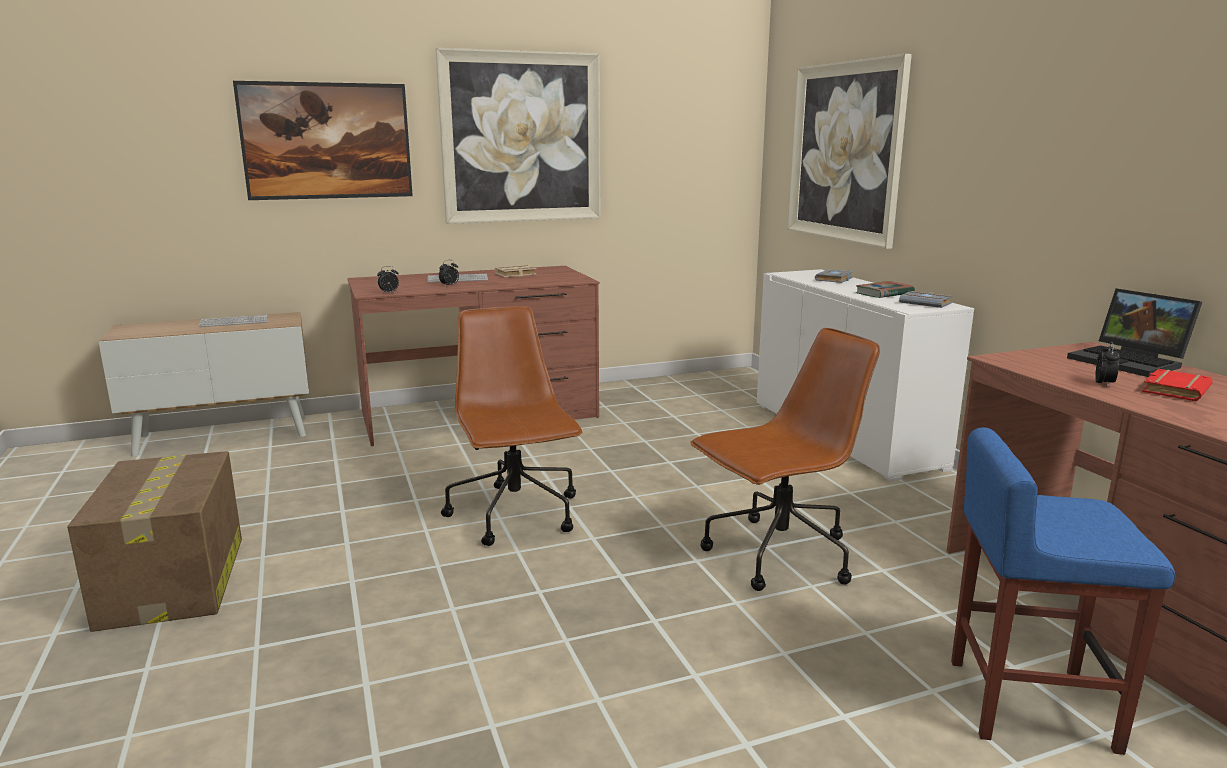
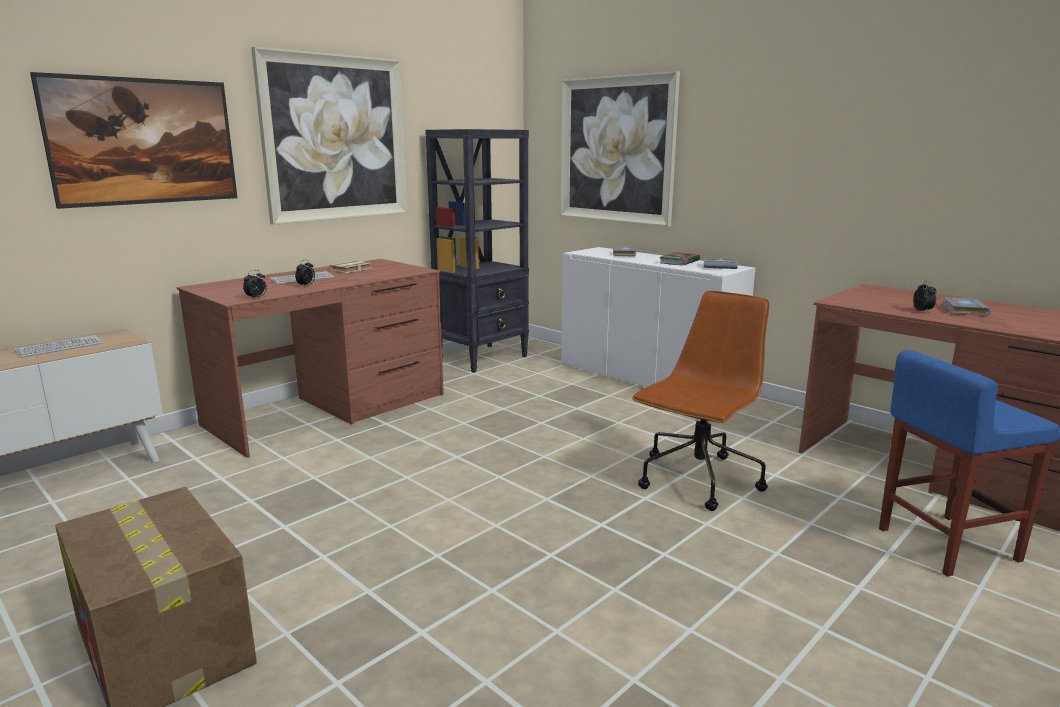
camera: 25 degrees left, 0 degrees up
(516, 515) = (461, 494): brown office chair -> none
(678, 386) = (483, 358): none -> black bookcase
(1130, 362) = (908, 295): laptop -> none
(1173, 390) = (962, 310): red book -> grey book

